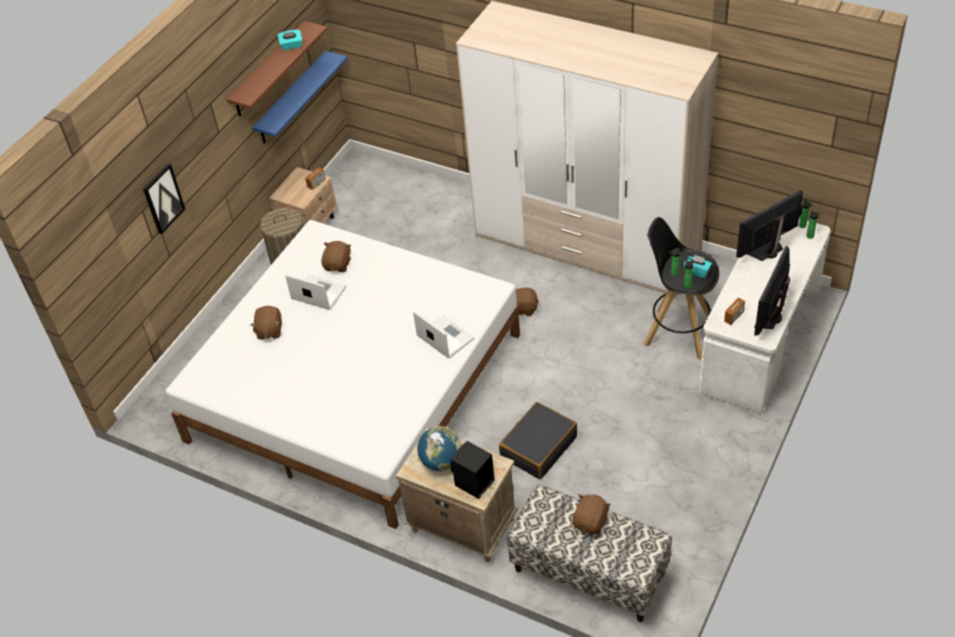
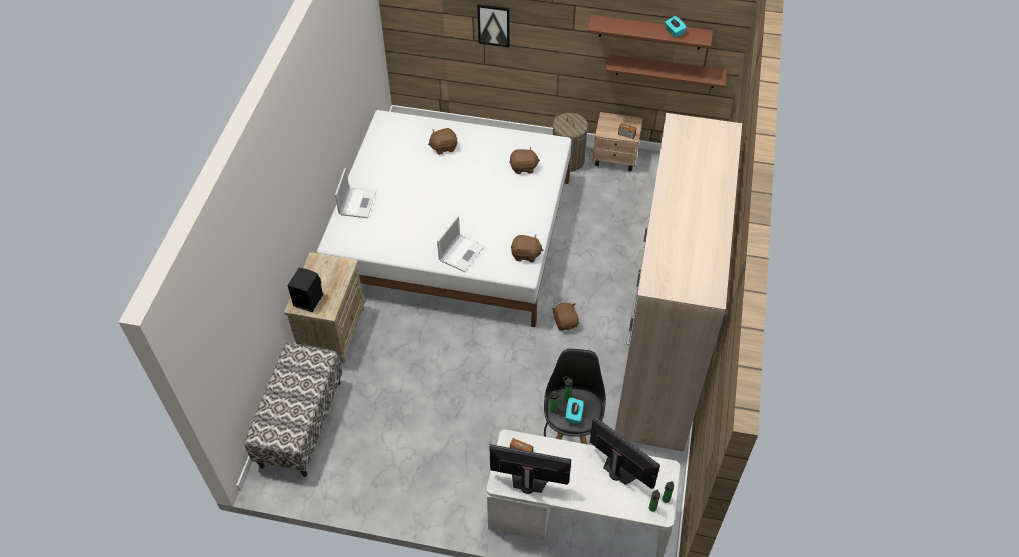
camera: 70 degrees right, 5 degrees up
(292, 98) = (666, 71): blue shelf -> brown shelf
(317, 293) = (489, 164): laptop -> laptop (357, 202)
(441, 461) = (326, 275): globe -> none
(538, 447) = (417, 365): black suitcase -> none
(591, 522) = (304, 394): brown plush toy -> brown plush toy (526, 254)

